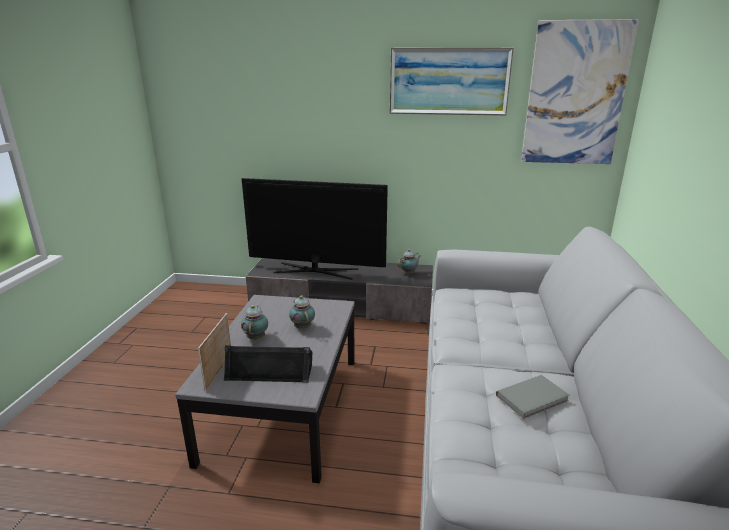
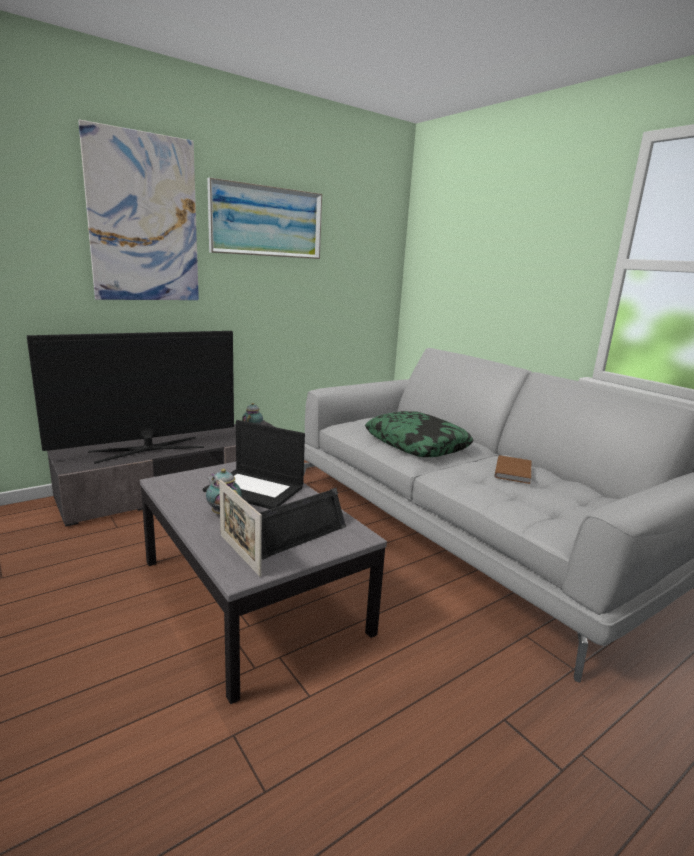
camera: 45 degrees left, 5 degrees down
(302, 327) = (256, 489): teapot -> laptop
(489, 331) = (417, 444): none -> pillow
(533, 398) = (514, 471): grey book -> brown book
(575, 95) = (366, 243): picture -> picture (144, 219)

